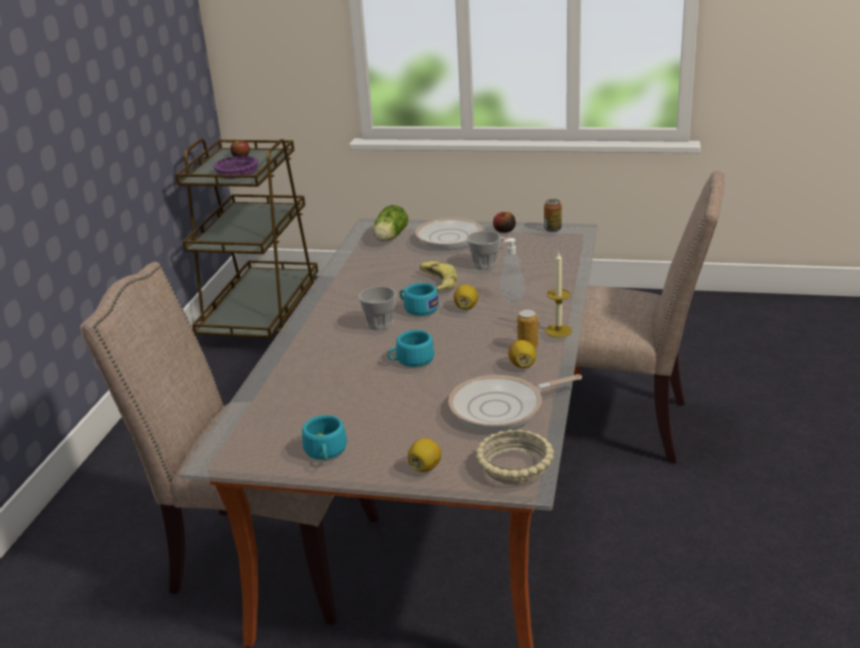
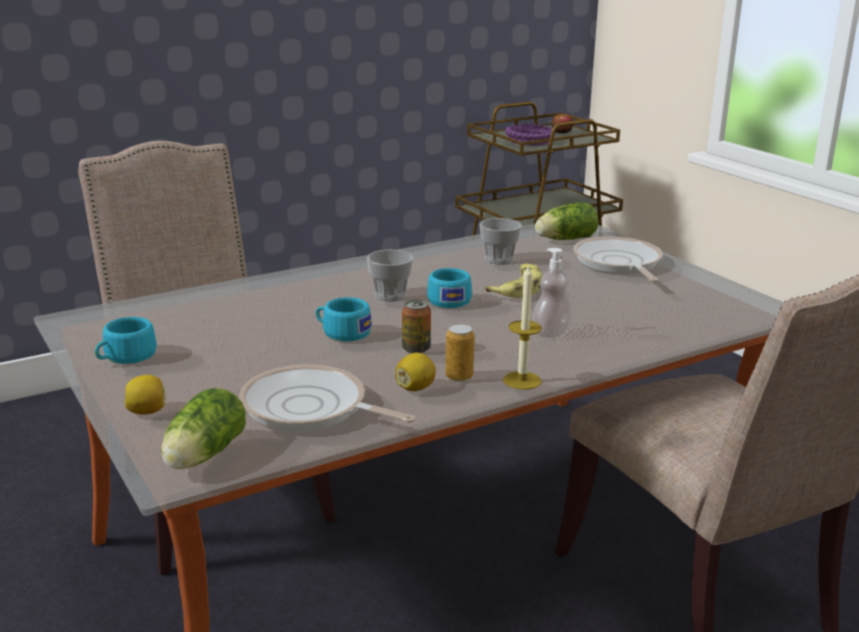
camera: 45 degrees right, 5 degrees down
(466, 307) = (490, 319): lemon -> none
(484, 264) = (595, 295): cup -> cup (499, 259)
(504, 230) = (689, 277): apple -> none
(515, 465) = (202, 456): beige bowl -> lettuce
(552, 229) = (745, 298): can -> can (416, 349)

